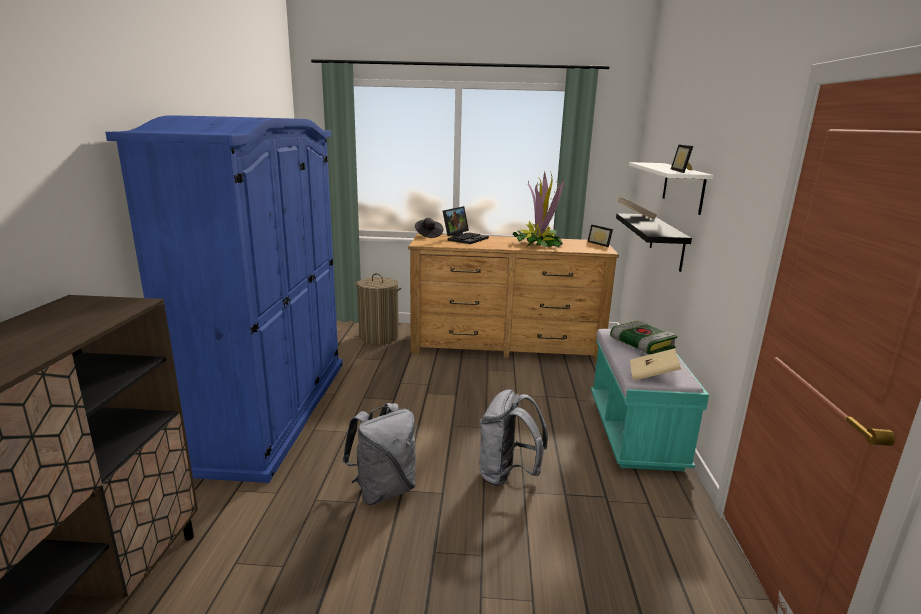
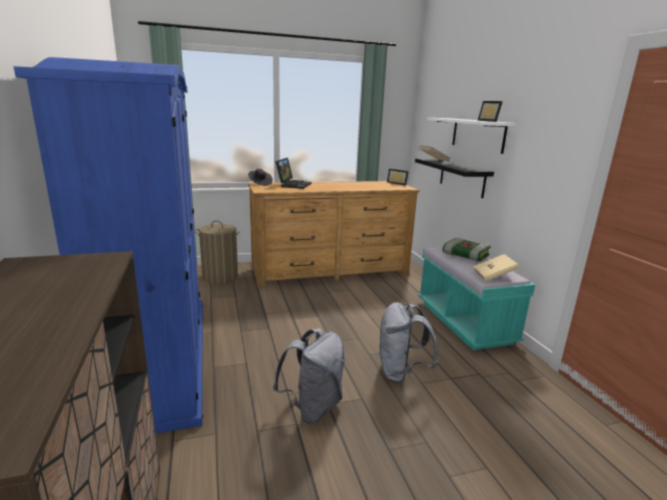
camera: 20 degrees left, 0 degrees up
(538, 244) = (355, 186): potted plant -> none

